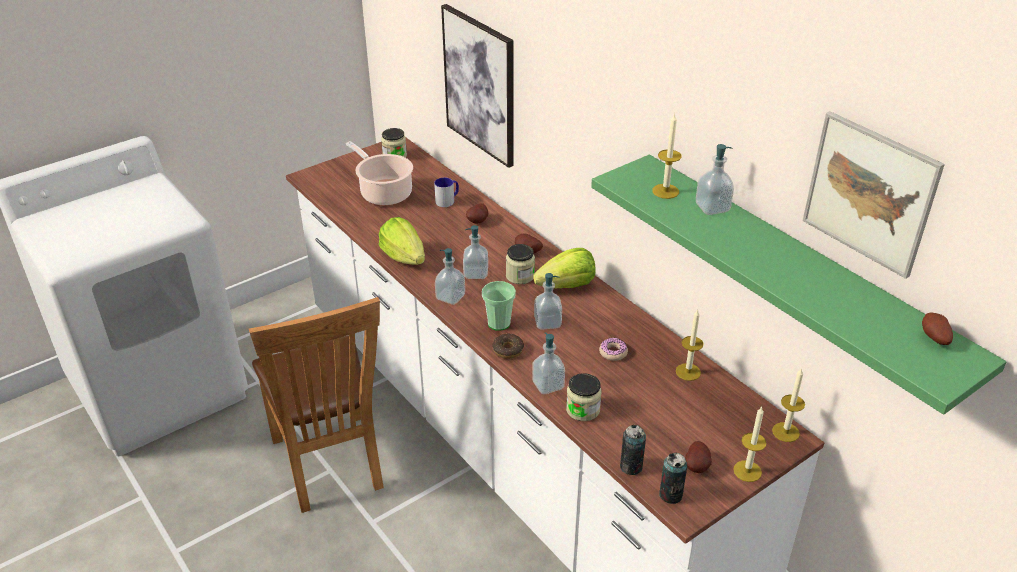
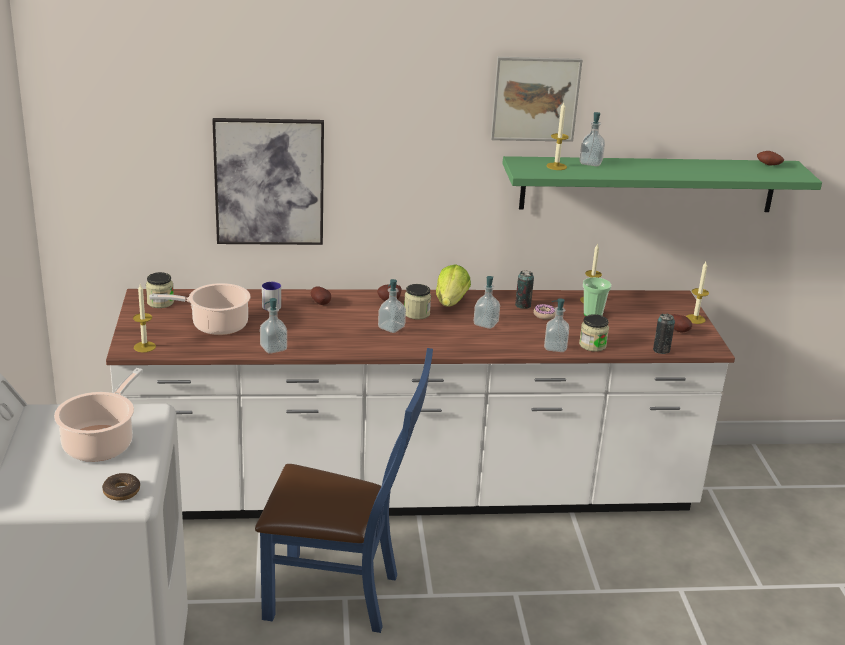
camera: 60 degrees left, 10 degrees down
(127, 220) = (101, 443): none -> cooking pot
(331, 467) = (341, 595): brown chair -> blue chair
(404, 257) = (329, 347): lettuce -> none
(450, 297) = (409, 347): soap dispenser -> soap dispenser (273, 348)
(499, 323) = (465, 340): cup -> cup (593, 314)
(508, 350) = (500, 347): donut -> donut (121, 491)
(670, 495) = (696, 348): can -> can (523, 305)
(785, 432) = (672, 296): candle -> candle (144, 347)
(869, 193) = (700, 101): picture -> picture (535, 99)

